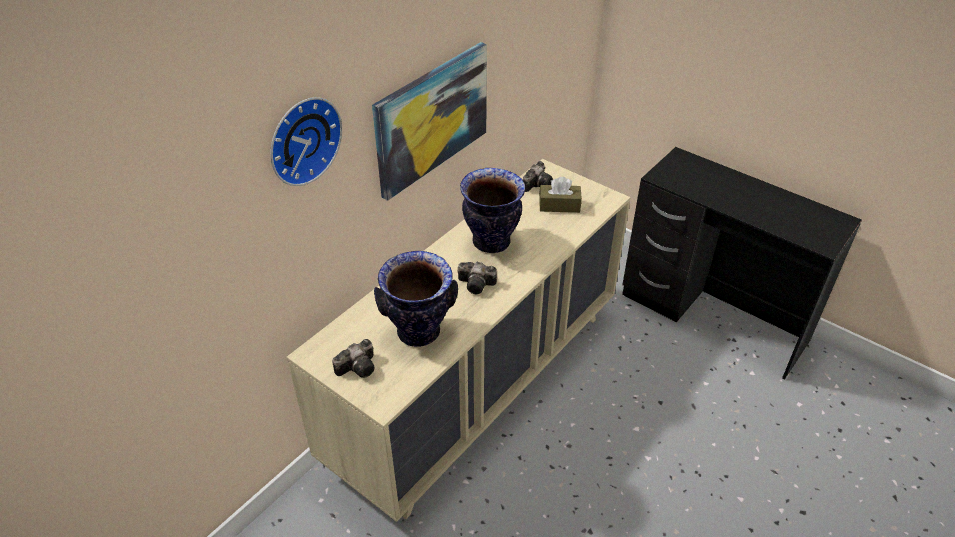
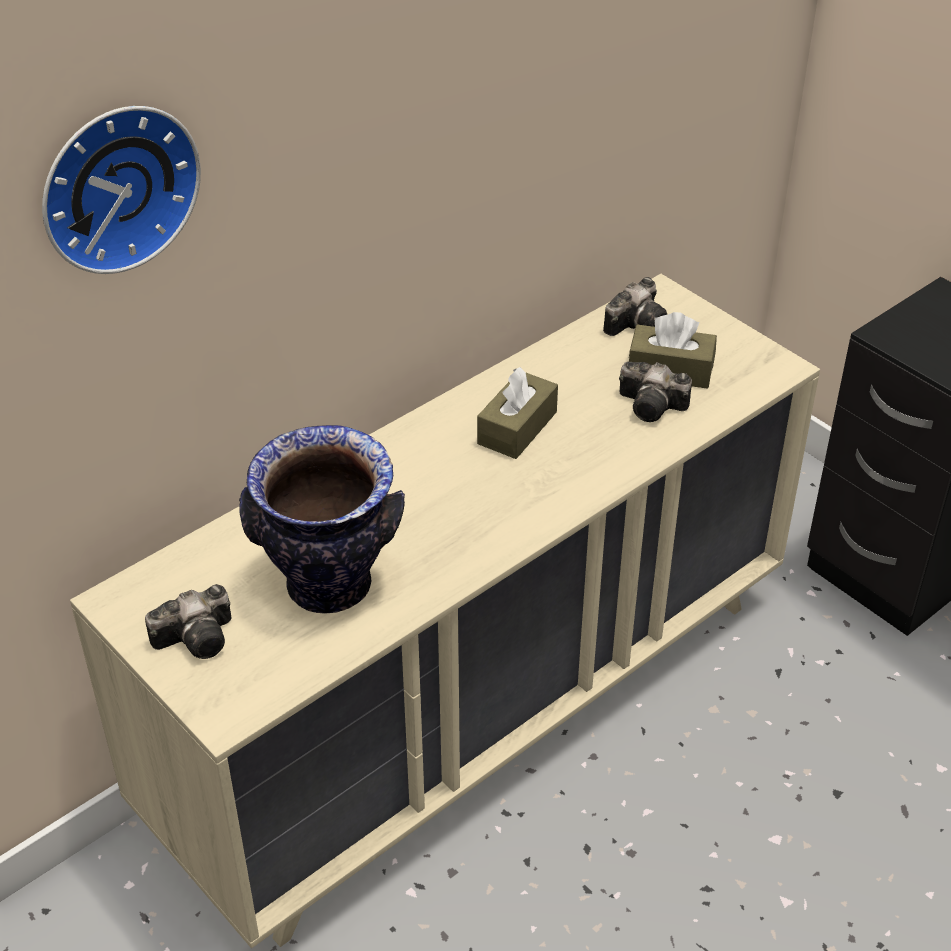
camera: 10 degrees right, 0 degrees up
(431, 118) = (406, 170): picture -> none
(478, 284) = (468, 507): camera -> camera (654, 406)
(492, 242) = (517, 428): vase -> brown tissue box

